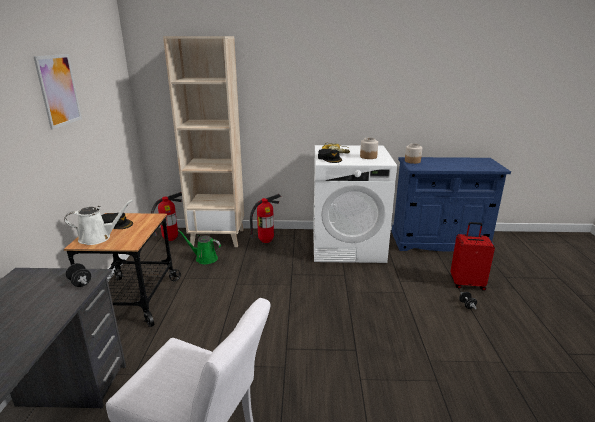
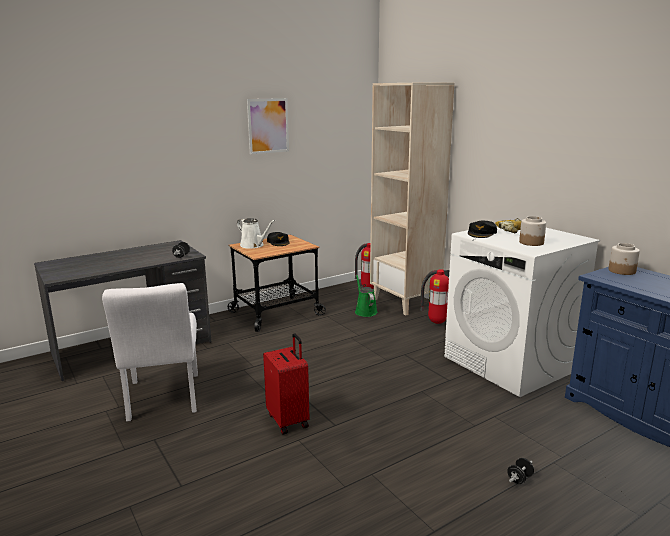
camera: 55 degrees right, 5 degrees down
(467, 283) = (575, 468): red suitcase -> red suitcase (289, 420)

